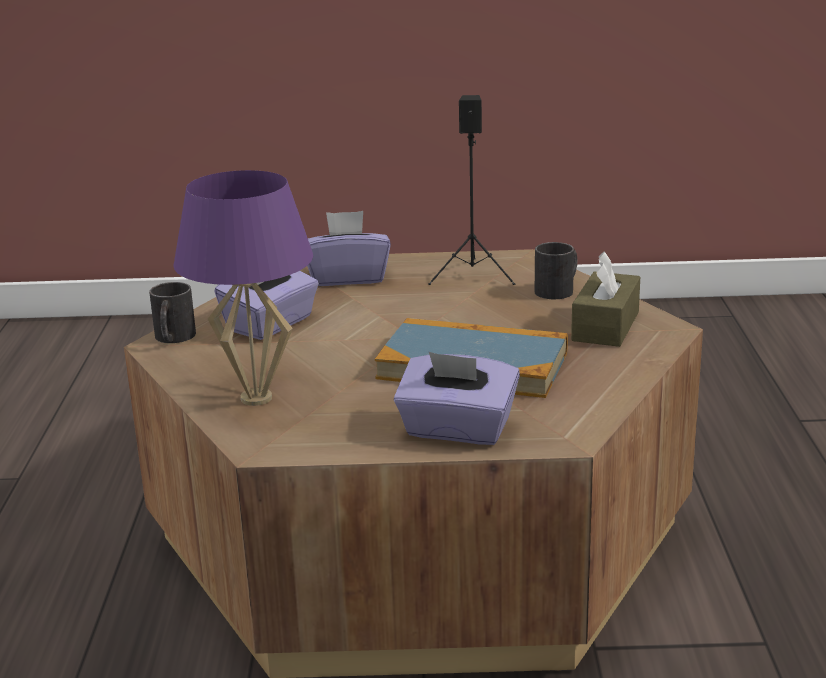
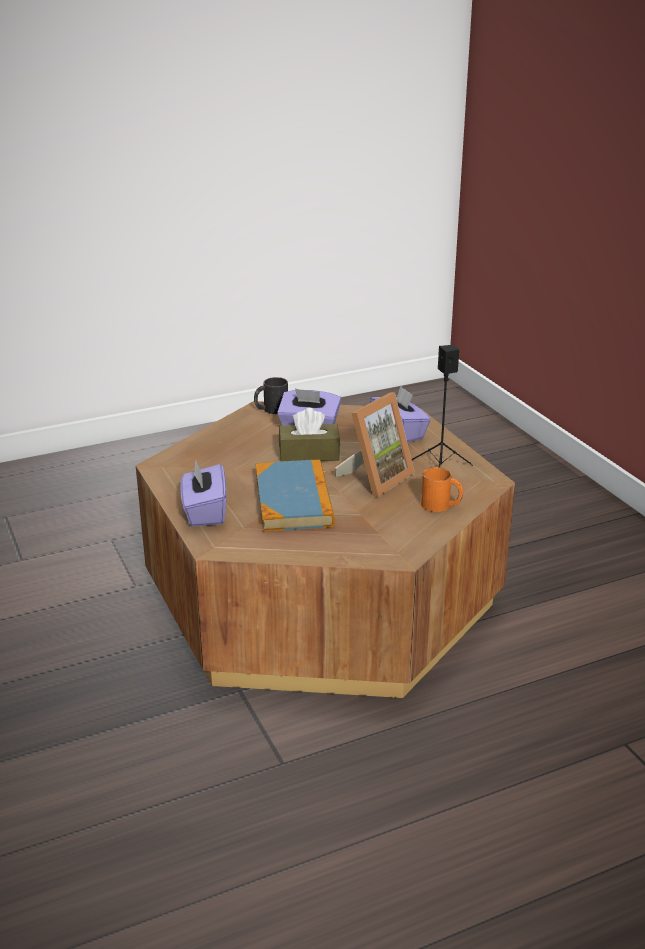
camera: 65 degrees right, 5 degrees up
(256, 398) = (212, 450): purple table lamp -> none
(459, 310) = (375, 478): none -> picture frame
(559, 289) = (441, 505): black mug -> orange mug
(605, 326) = (389, 533): brown tissue box -> brown tissue box (309, 454)

